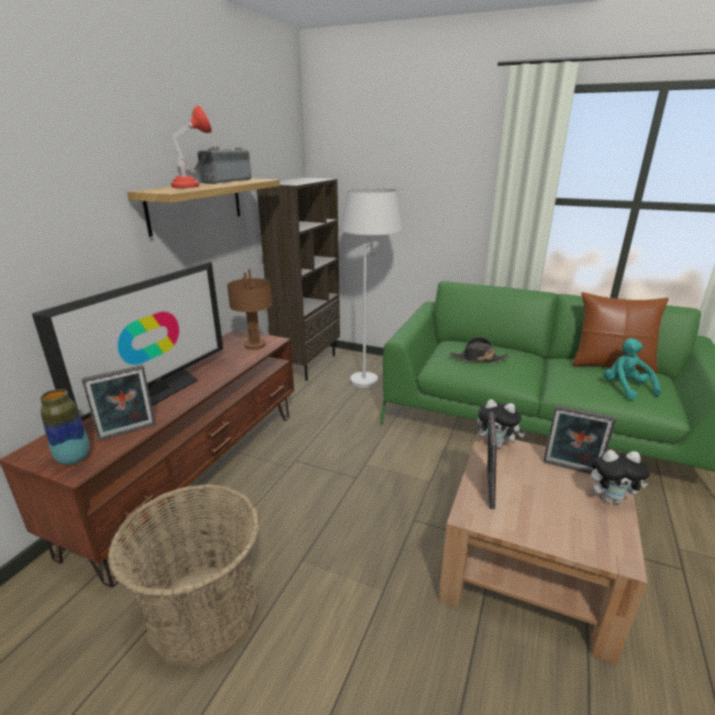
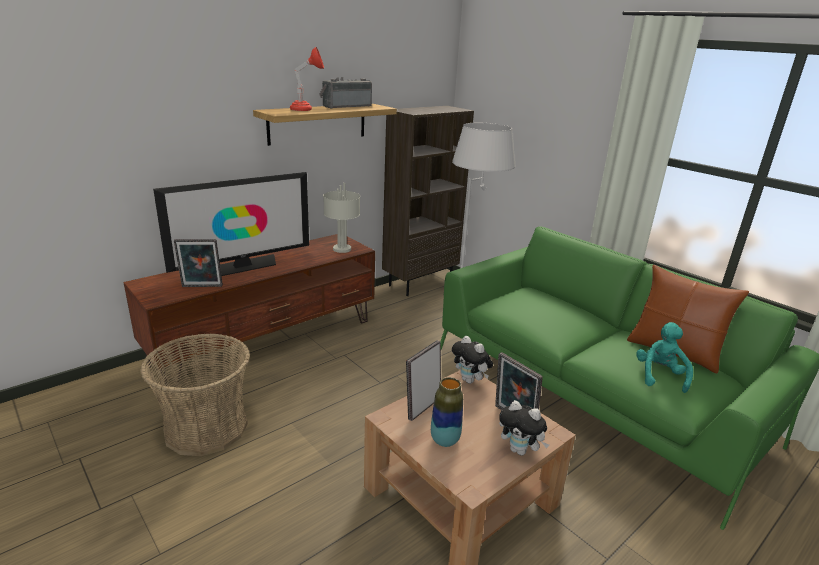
camera: 25 degrees right, 0 degrees up
(74, 459) = (160, 293): vase -> vase (445, 440)
(255, 345) = (342, 249): brown table lamp -> grey table lamp
(478, 358) = (532, 309): black hat -> none

